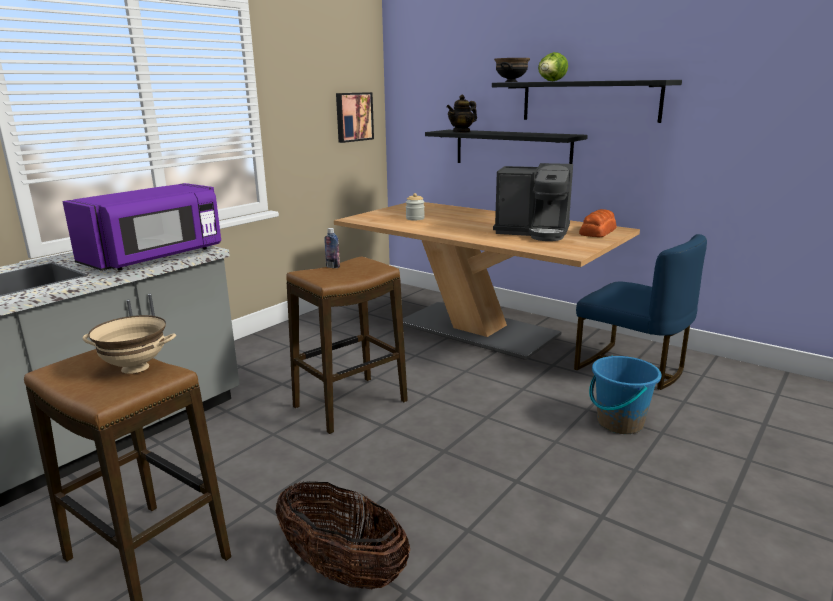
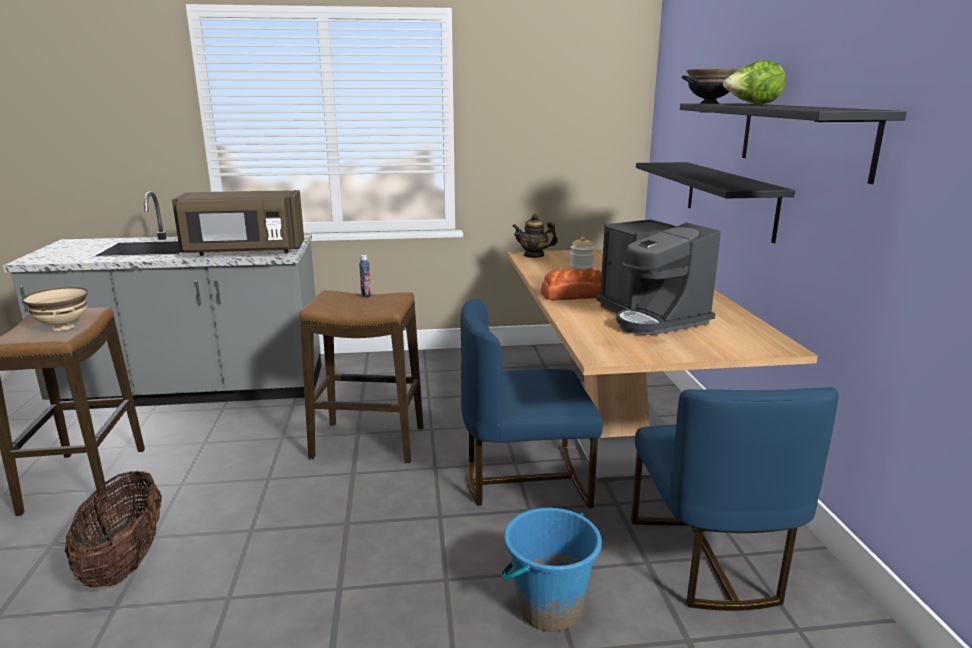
camera: 45 degrees right, 0 degrees up
(156, 257) = (243, 251): purple microwave -> brown microwave
(353, 117) = (593, 137): picture -> none
(462, 132) = (669, 167): teapot -> teapot (534, 255)
(490, 376) = (525, 480): none -> blue chair
(598, 232) = (737, 340): bread -> bread (574, 295)

